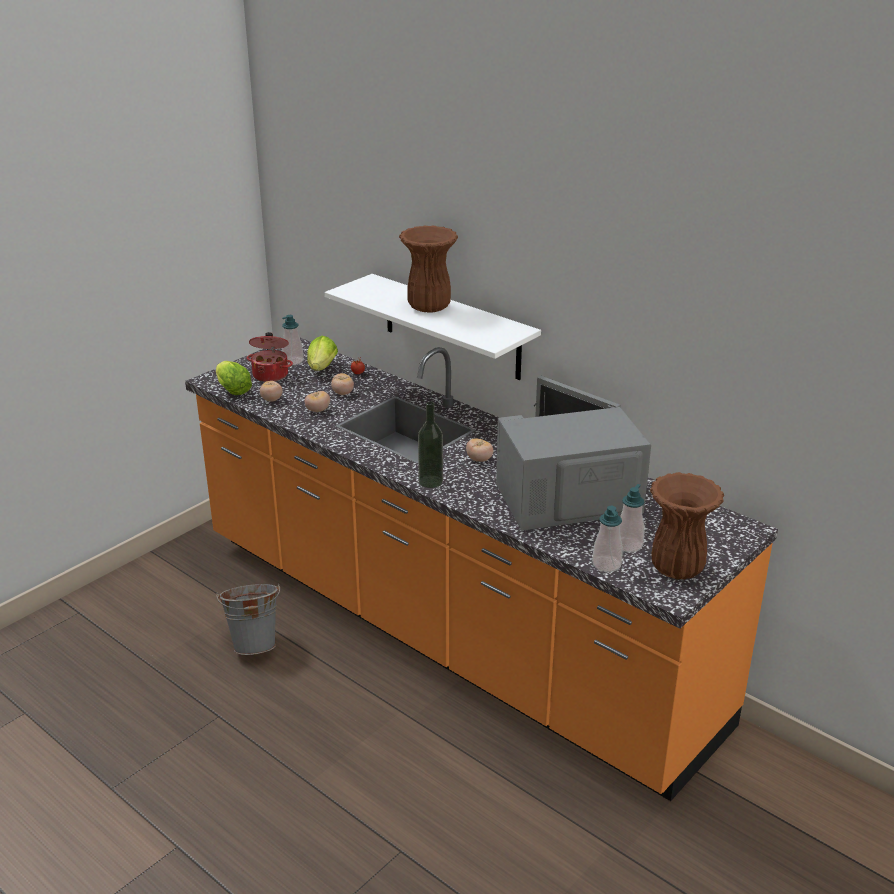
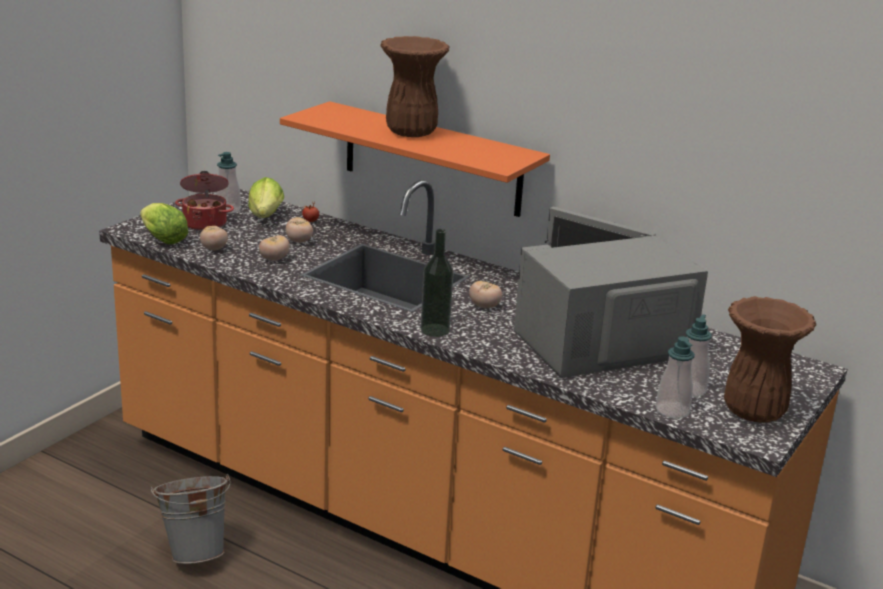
camera: 10 degrees left, 5 degrees down
(451, 327) = (432, 159): white shelf -> orange shelf

